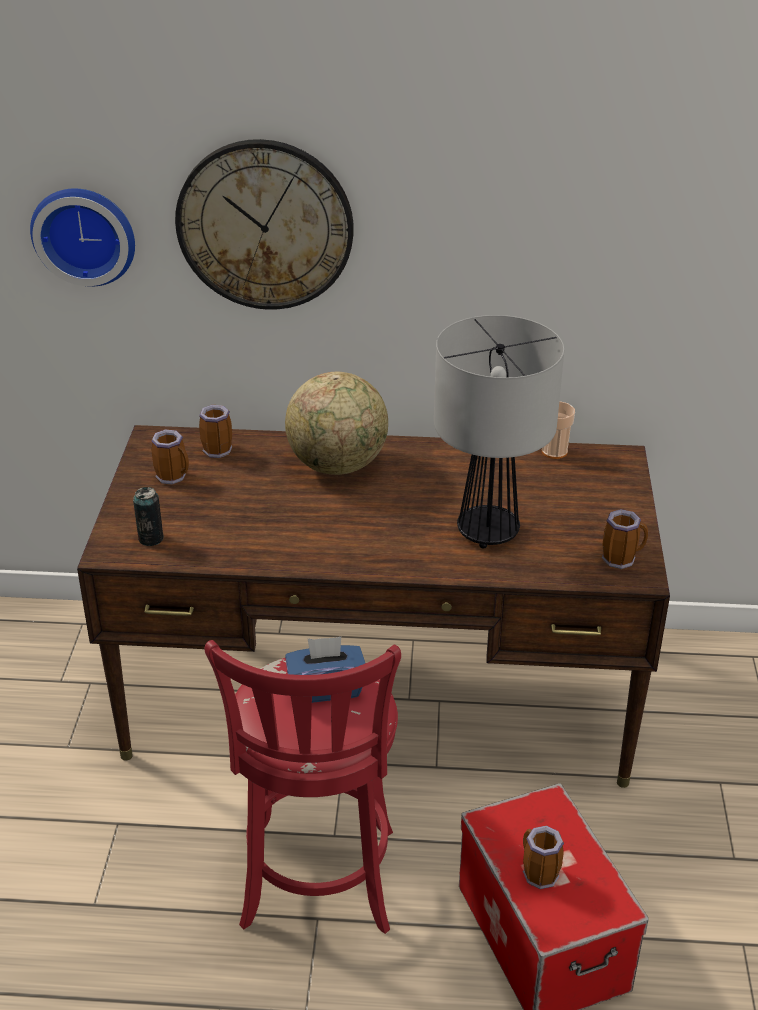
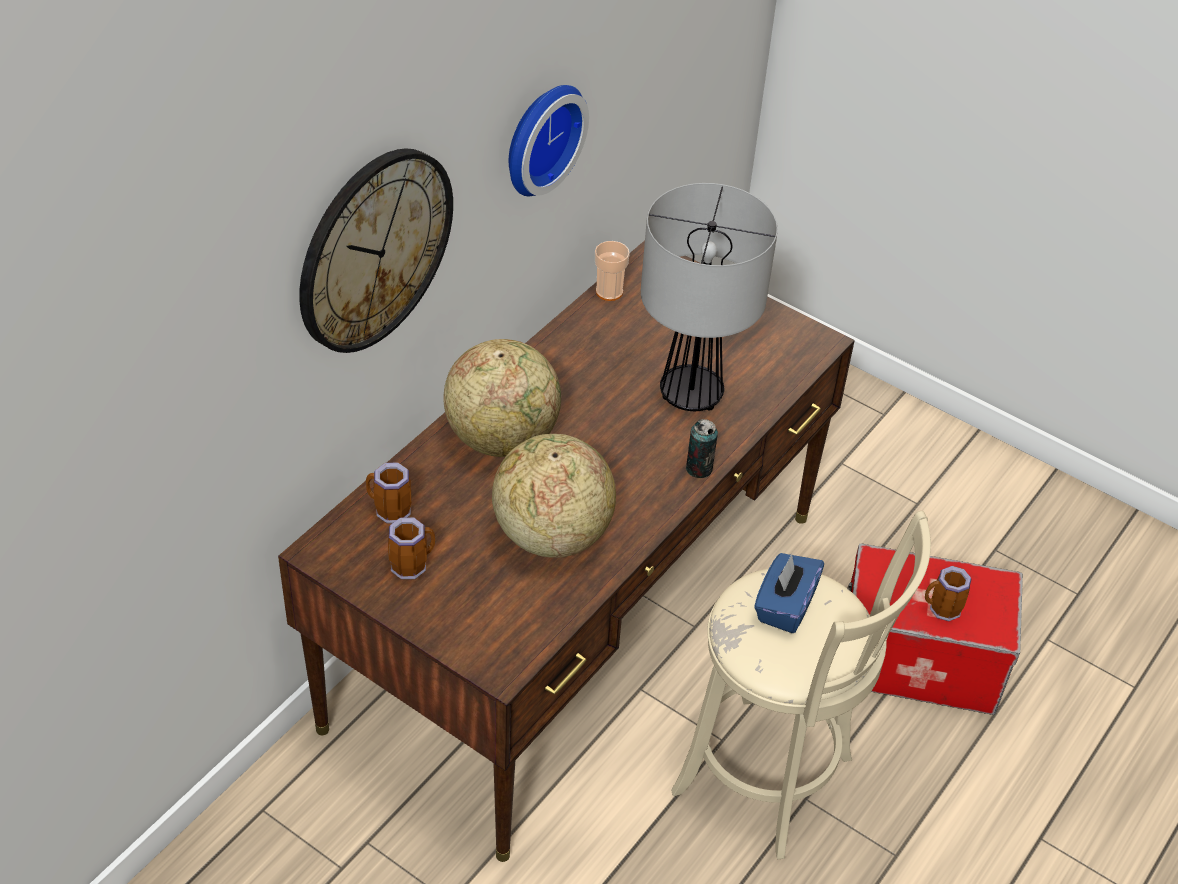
camera: 60 degrees left, 10 degrees up
(85, 234) = (214, 386): wall clock -> wall clock (539, 136)
(151, 538) = (505, 627): can -> can (699, 469)
(262, 524) = (551, 535): none -> globe
(318, 886) = (771, 781): red stool -> beige stool
(621, 558) = (789, 338): mug -> none

